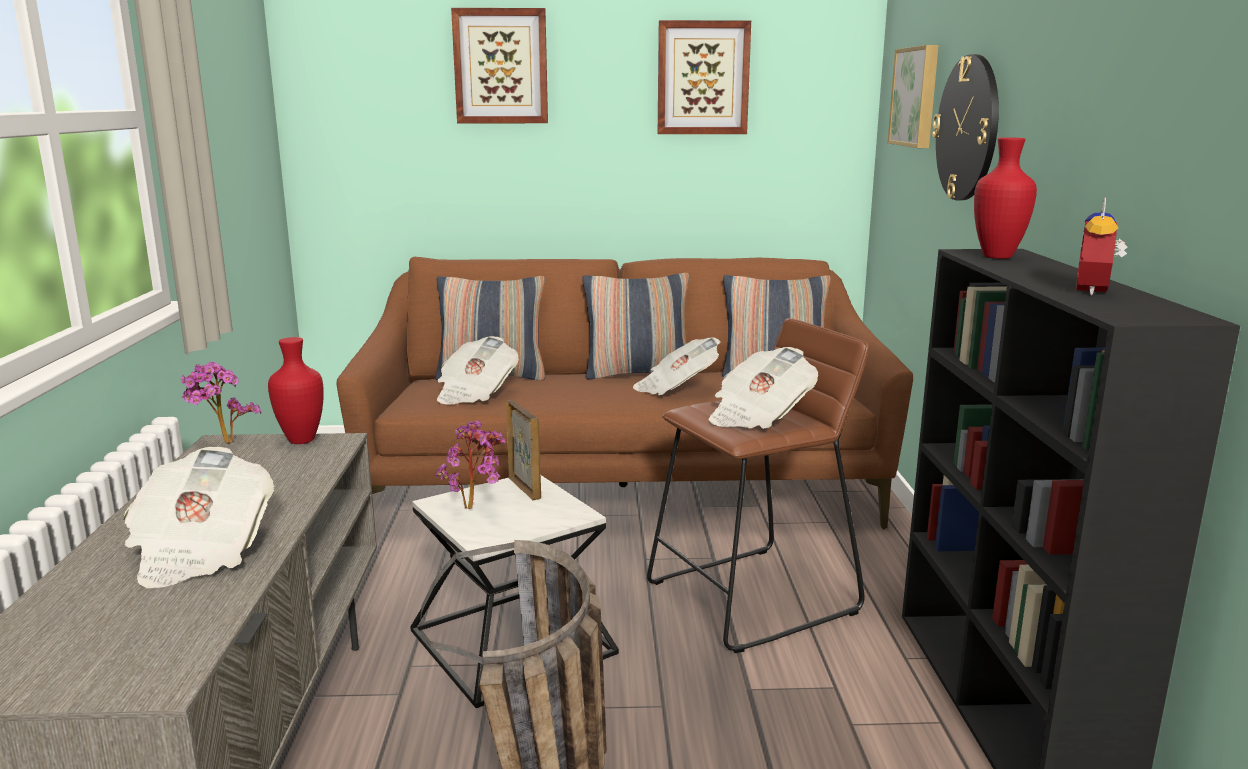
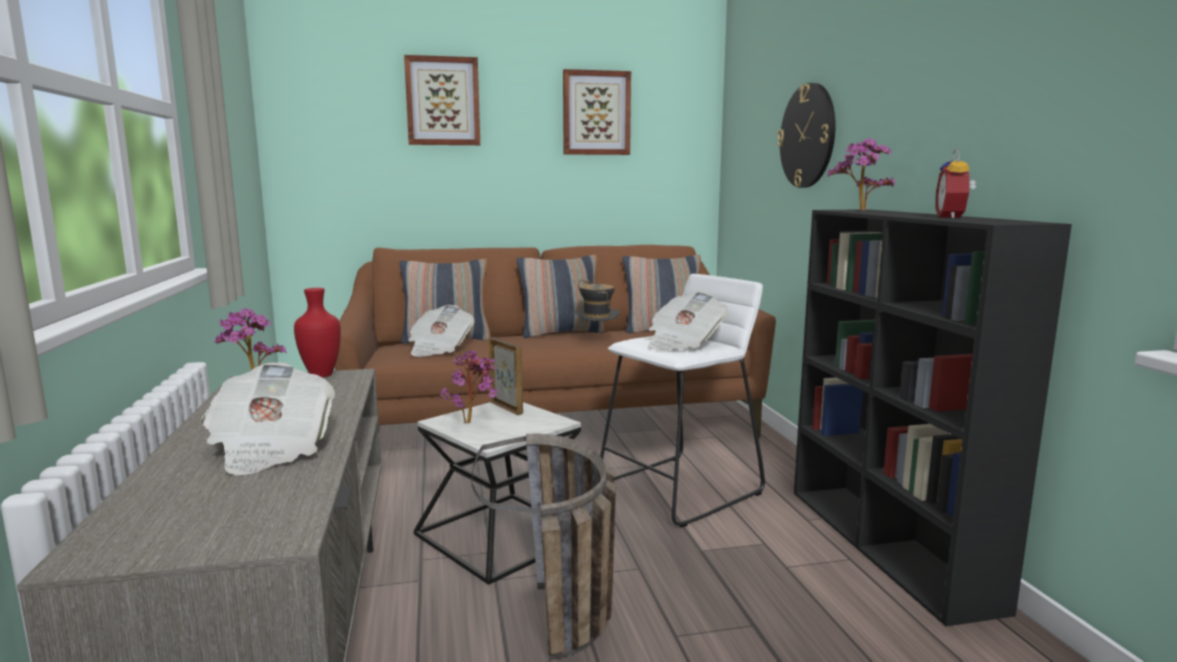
camera: 10 degrees left, 5 degrees down
(676, 388) = (596, 340): newspaper -> hat
(753, 598) = (680, 489): brown stool -> white stool
(917, 97) = (758, 122): picture -> none
(998, 257) = (860, 210): red vase -> potted plant

